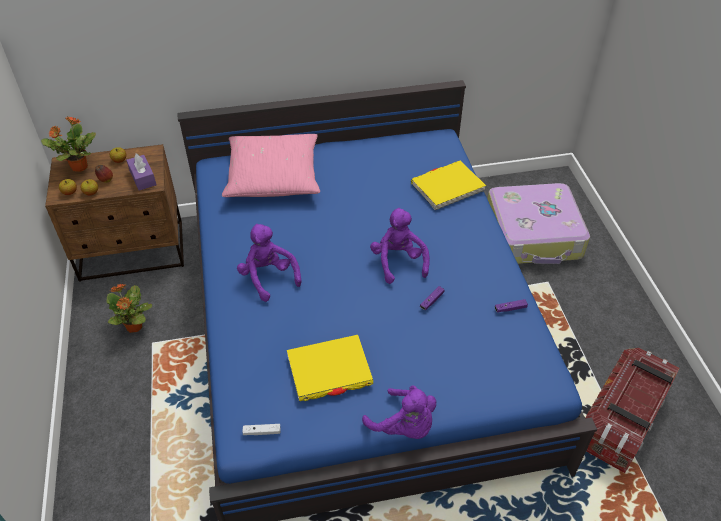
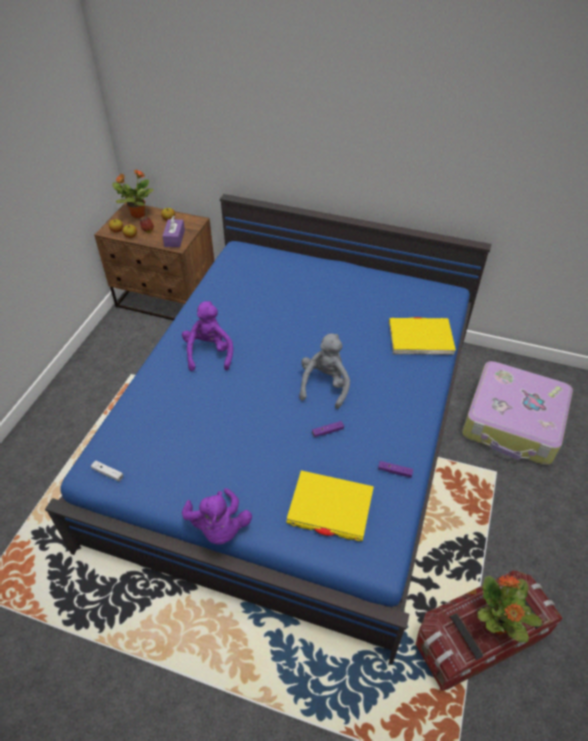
camera: 30 degrees right, 0 degrees up
(134, 327) = (127, 357): potted plant -> potted plant (497, 625)
(273, 176) = (277, 273): pink pillow -> none
(329, 370) = (195, 450): yellow book -> yellow book (330, 508)
(398, 262) = (325, 385): purple plush toy -> grey plush toy

